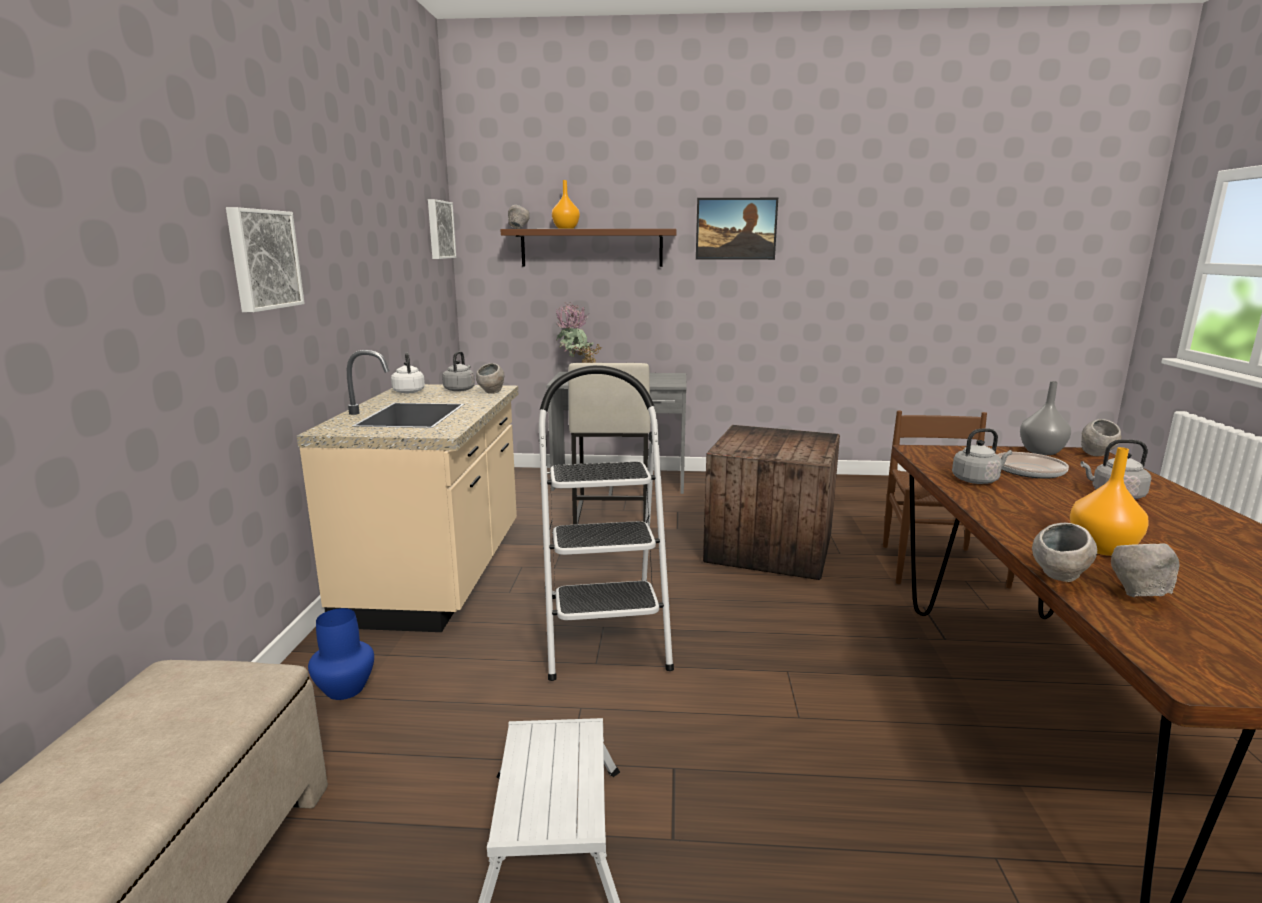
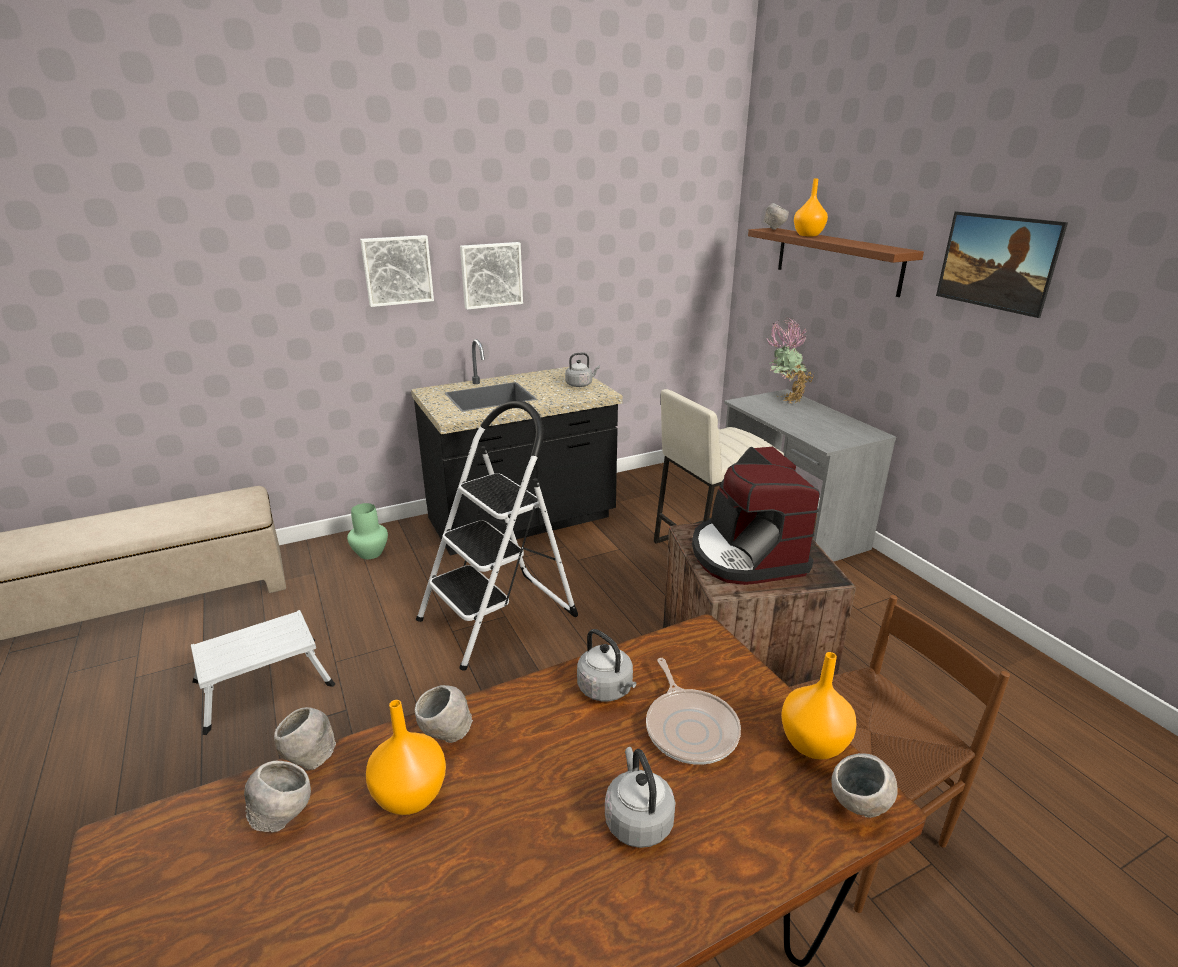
camera: 60 degrees right, 10 degrees up
(344, 688) = (370, 553): blue vase -> green vase
(408, 391) = (554, 375): white kettle -> none
(438, 575) = (521, 521): beige counter -> black counter
(439, 229) = (702, 225): picture -> picture (491, 275)
(491, 393) = (581, 396): grey bowl -> grey bowl (446, 735)
(777, 444) = (746, 555): none -> coffee machine
(1041, 452) = (811, 743): grey vase -> orange vase

